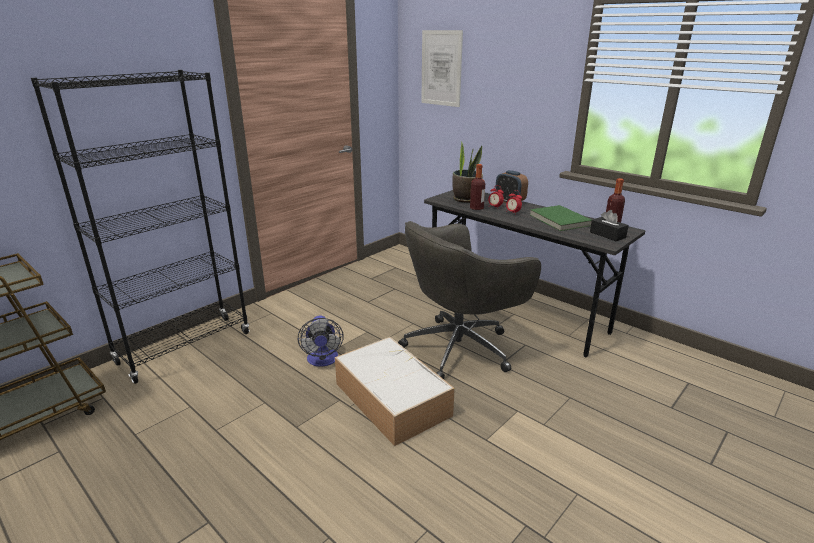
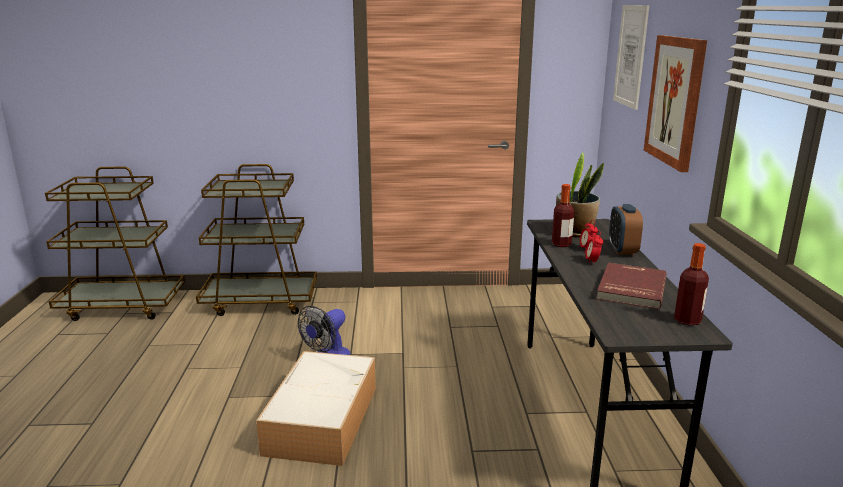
camera: 45 degrees right, 5 degrees down
(185, 348) = (261, 301): black bookcase -> brown cart
(461, 348) = (461, 413): grey office chair -> none
(514, 96) = (675, 101): none -> picture
(559, 220) = (630, 288): green book -> red book
(607, 235) = (650, 326): black tissue box -> none

